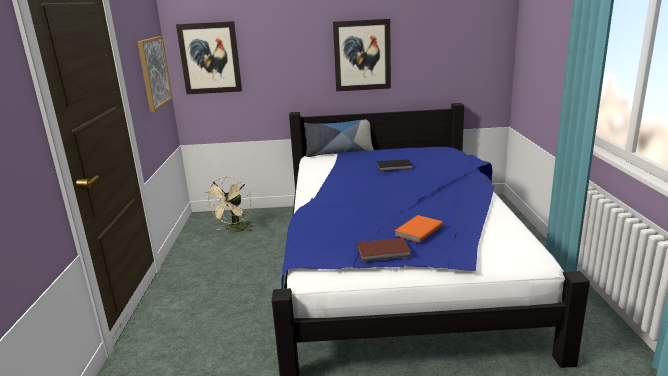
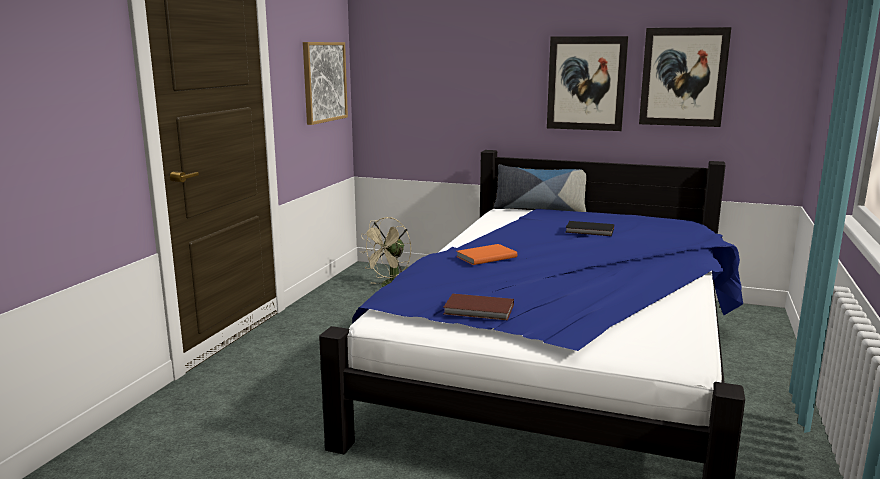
camera: 20 degrees right, 5 degrees down
(210, 58) = (398, 73): picture -> picture (683, 77)
(417, 230) = (544, 297): orange book -> orange book (485, 256)

